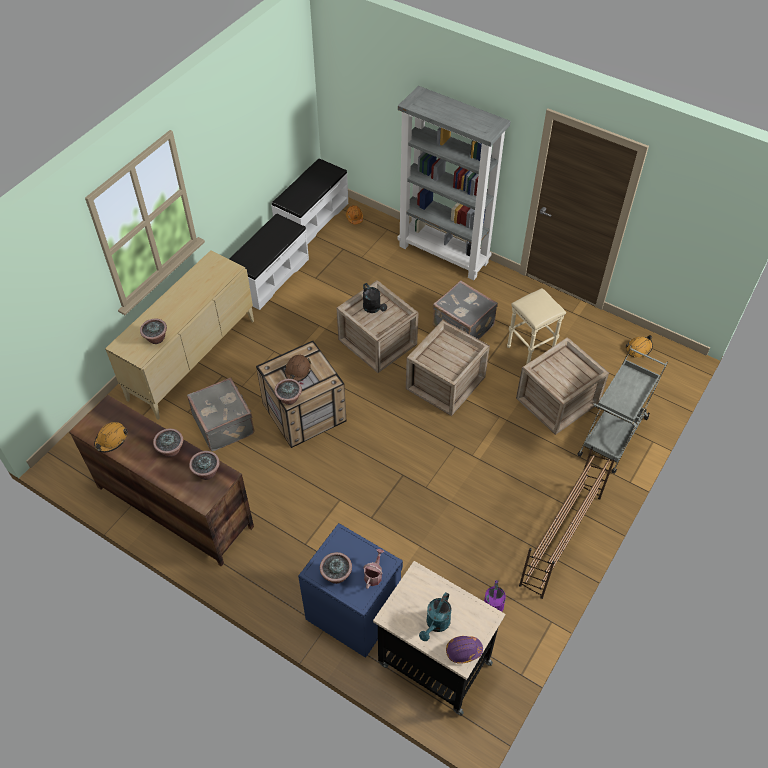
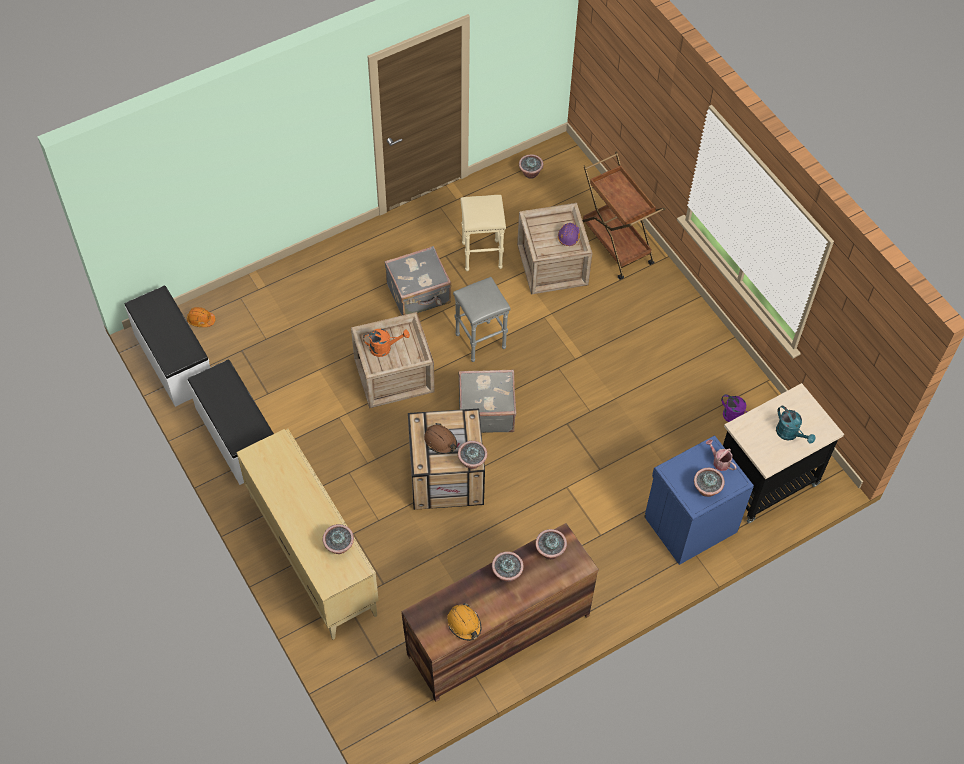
camera: 65 degrees left, 5 degrees up
(224, 424) = (420, 554): grey suitcase -> grey suitcase (485, 411)
(373, 308) = (384, 348): black watering can -> orange watering can
(444, 254) = (312, 264): grey bookcase -> none
(444, 383) = (480, 342): crate -> grey stool
(463, 651) = (820, 425): purple hard hat -> purple hard hat (568, 237)
(560, 540) = (696, 336): brown shoe rack -> none
(612, 437) = (614, 245): grey cart -> brown cart
(638, 348) = (530, 173): orange hard hat -> potted plant

